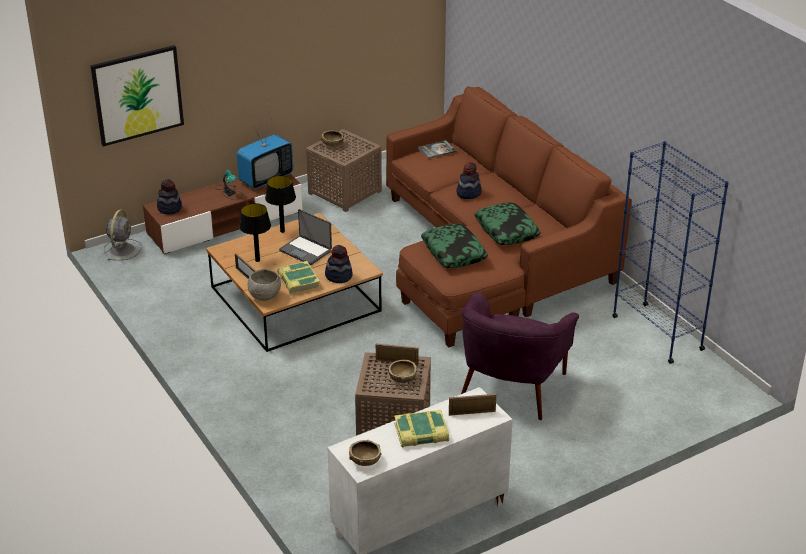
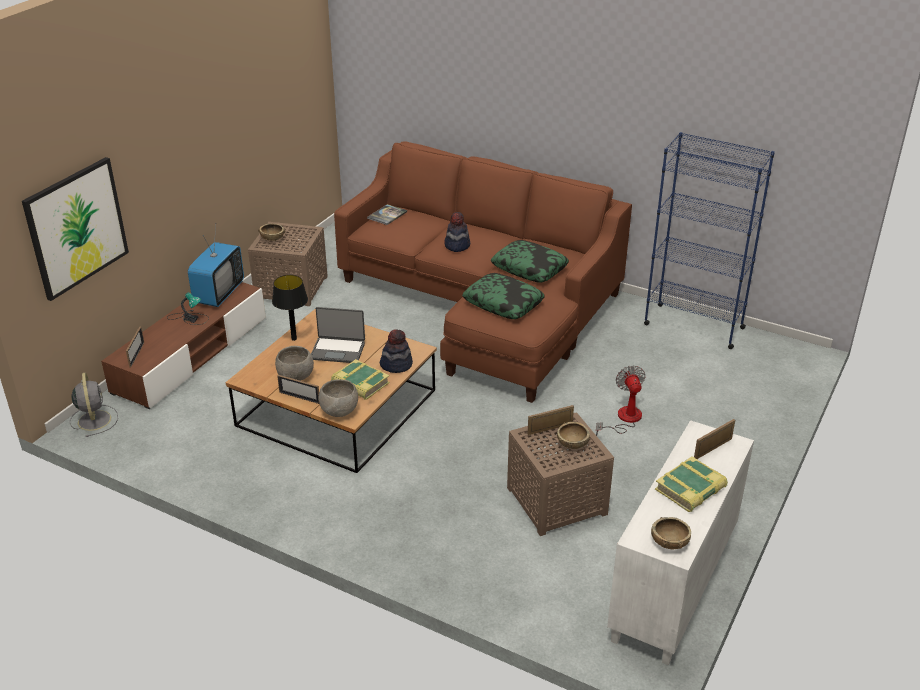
camera: 30 degrees left, 0 degrees up
(169, 208) = (136, 354): hat -> picture frame
(257, 260) = (295, 376): black table lamp -> grey bowl
(511, 387) = (624, 419): purple armchair -> fan

